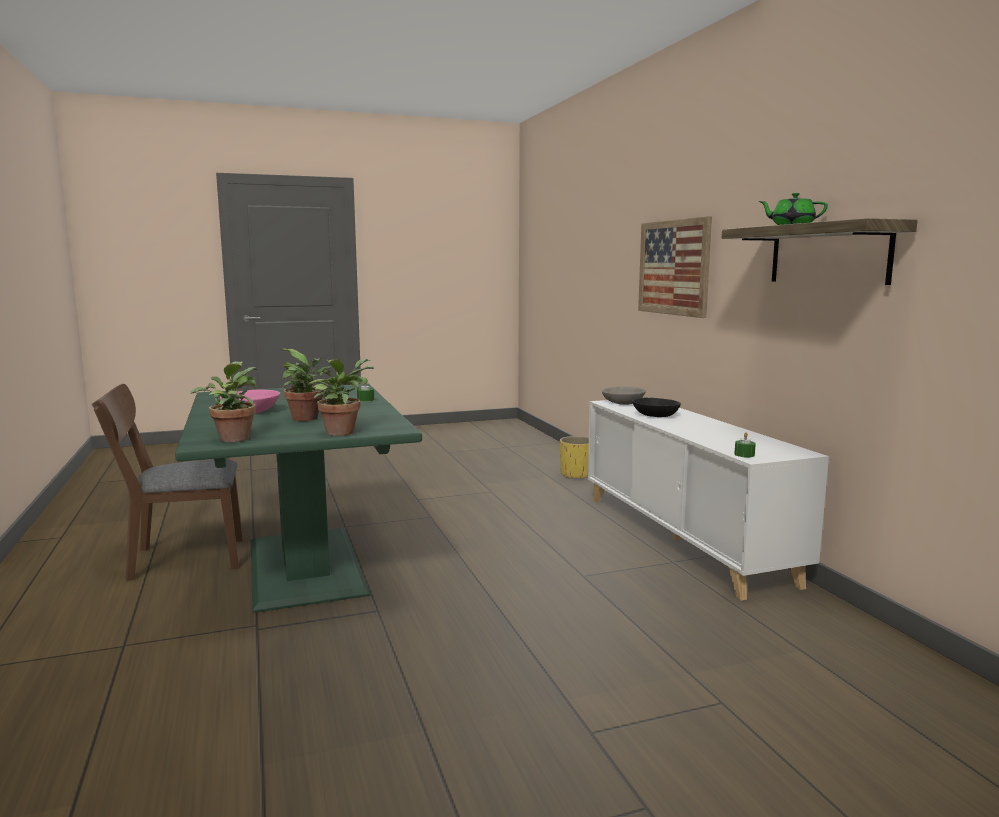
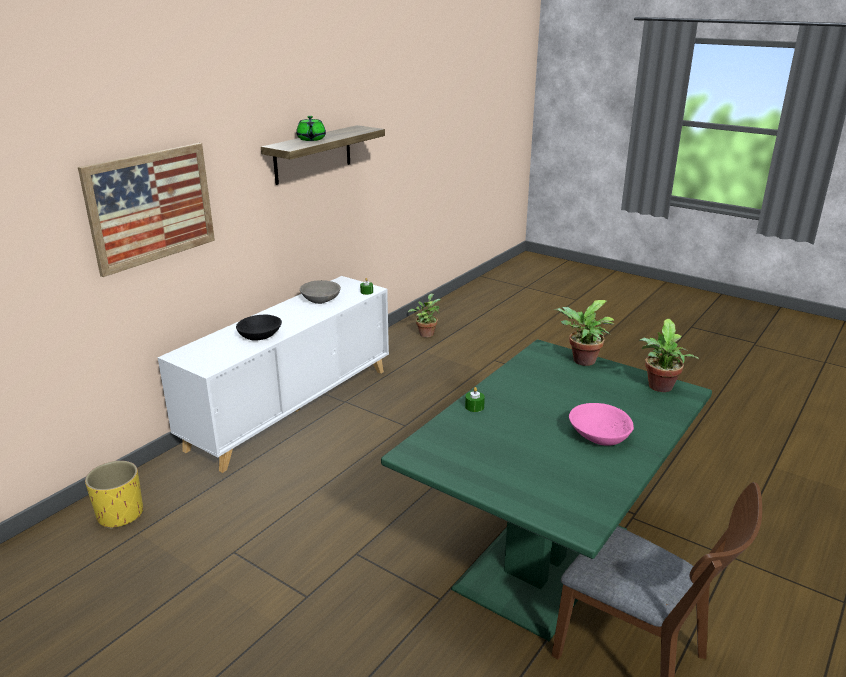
camera: 125 degrees left, 15 degrees up
(308, 419) = (575, 392): potted plant -> potted plant (426, 333)
(623, 403) = (205, 360): grey bowl -> grey bowl (320, 299)

